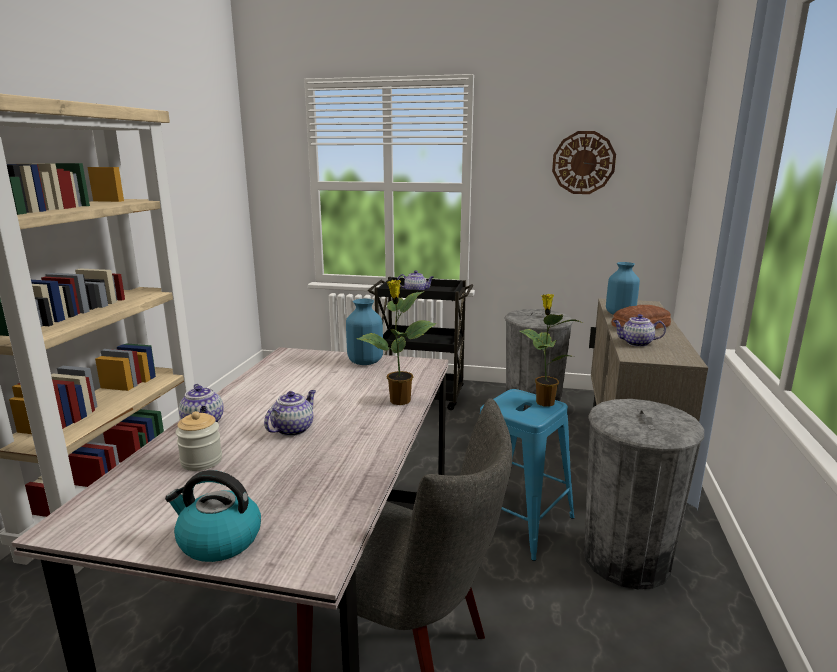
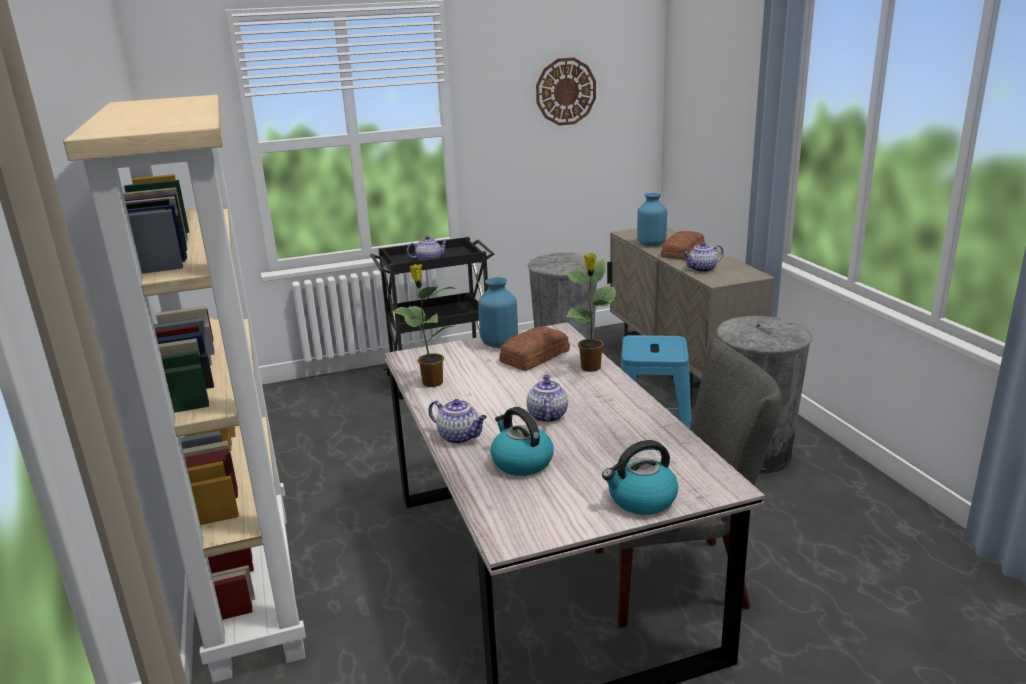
camera: 30 degrees left, 5 degrees up
(201, 461) = (521, 462): jar -> kettle
(371, 378) = (533, 356): none -> bread
(544, 402) = (665, 339): potted plant -> potted plant (431, 382)

